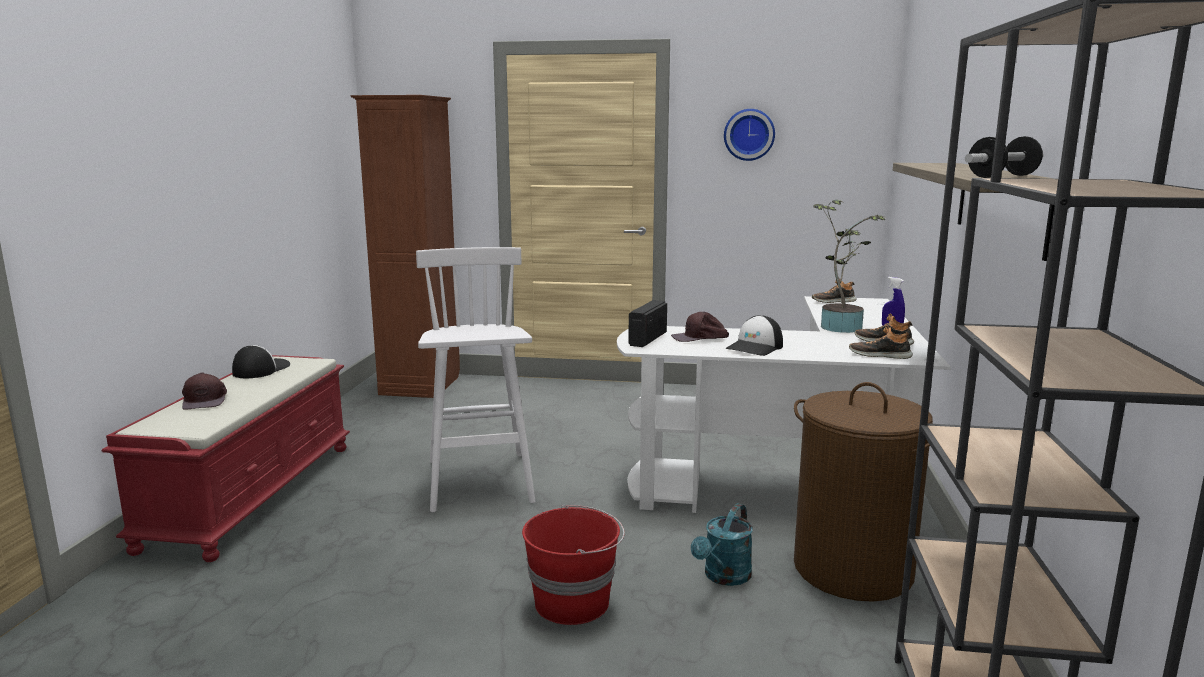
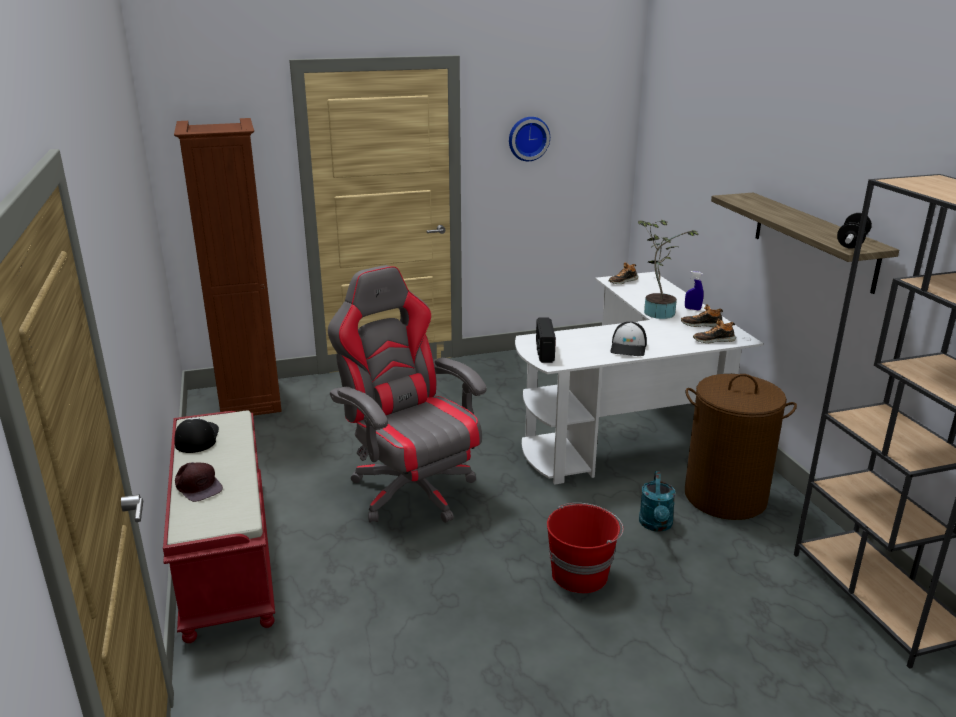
camera: 25 degrees left, 10 degrees up
(480, 482) = (412, 491): white stool -> grey office chair
(700, 338) = (579, 343): brown cap -> none

